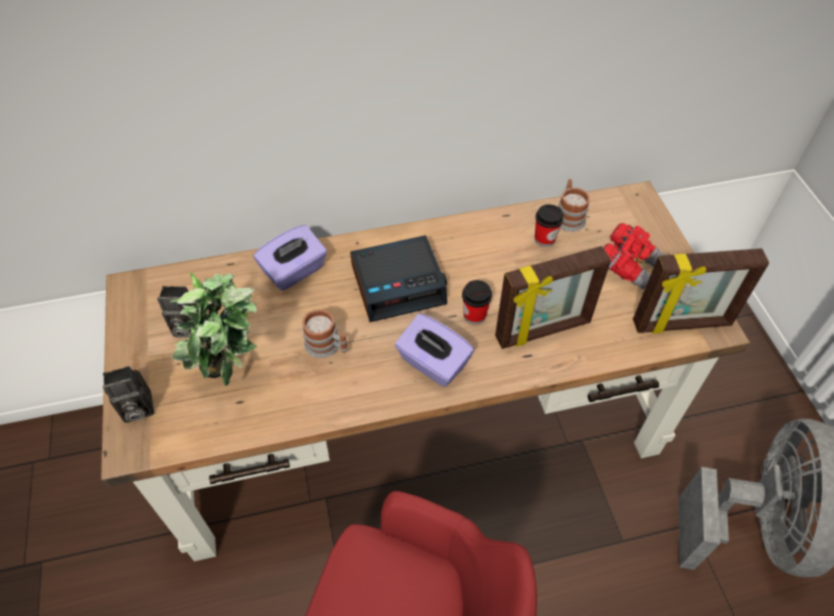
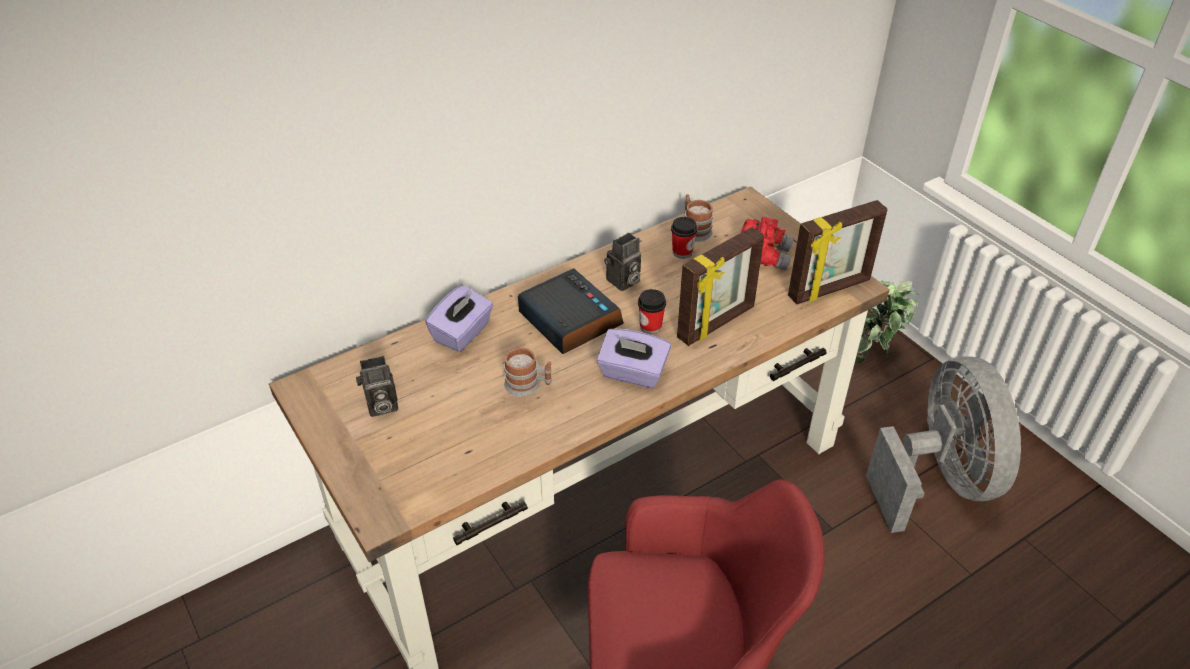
camera: 20 degrees left, 10 degrees down
(136, 409) = (368, 486): camera -> camera (623, 282)
(232, 374) = (449, 431): potted plant -> potted plant (868, 358)
(399, 284) = (568, 319): alarm clock -> alarm clock turned 90 degrees counterclockwise

